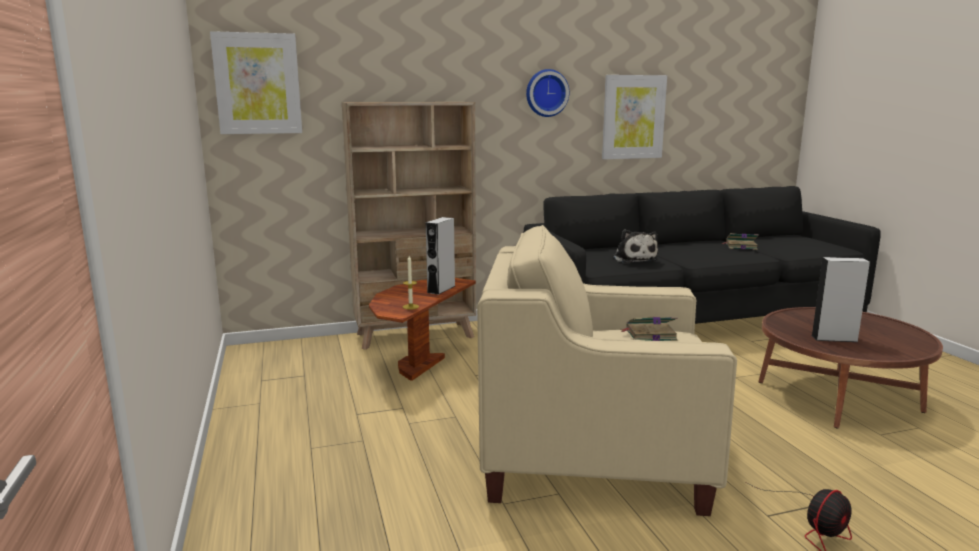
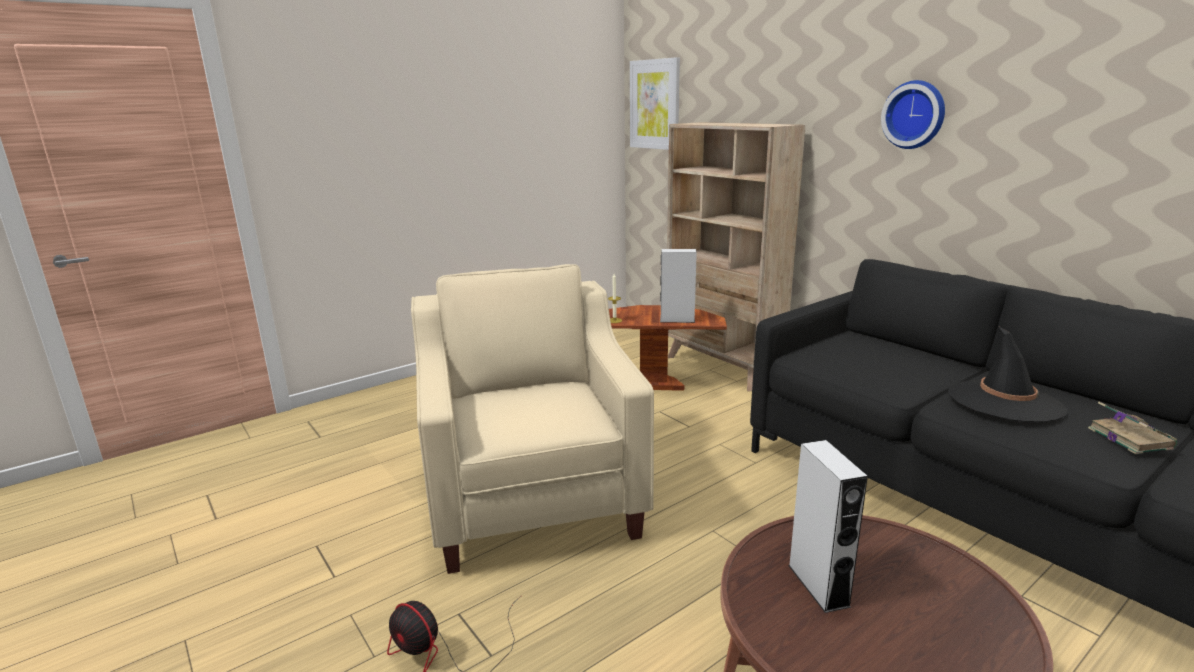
camera: 70 degrees right, 5 degrees up
(633, 117) = (1067, 158): picture -> none
(633, 259) = (877, 369): plush toy -> none
(649, 335) = (558, 405): book -> none
(694, 251) = (1004, 402): none -> black hat

